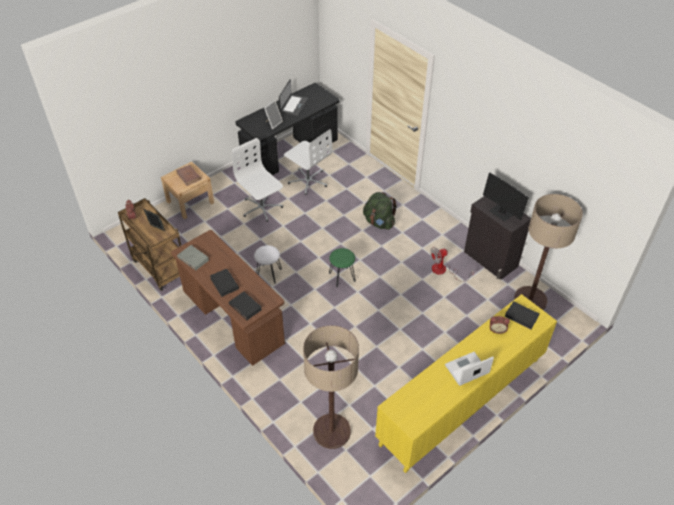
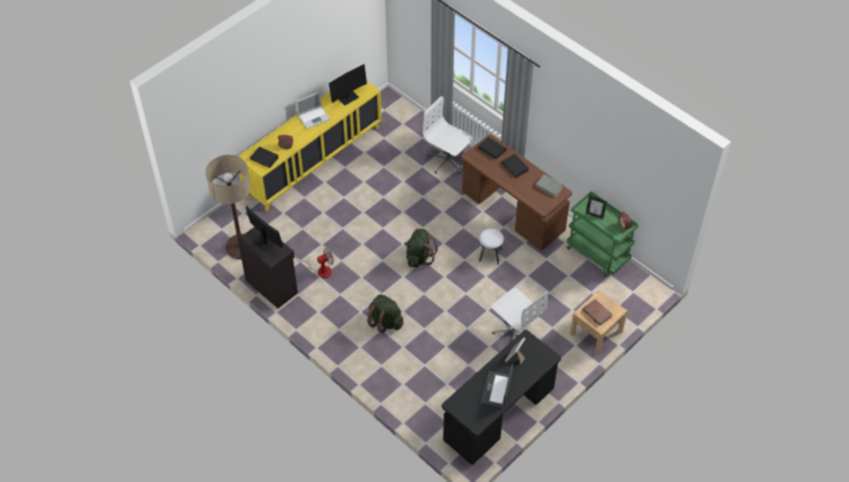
camera: 175 degrees right, 5 degrees up
(159, 267) = (598, 254): brown cart -> green cart
(308, 181) = (470, 373): white office chair -> white office chair (447, 161)
(331, 431) = (414, 134): floor lamp -> none
(342, 277) = (419, 257): green stool -> green backpack
(423, 397) = (347, 97): none -> monitor

